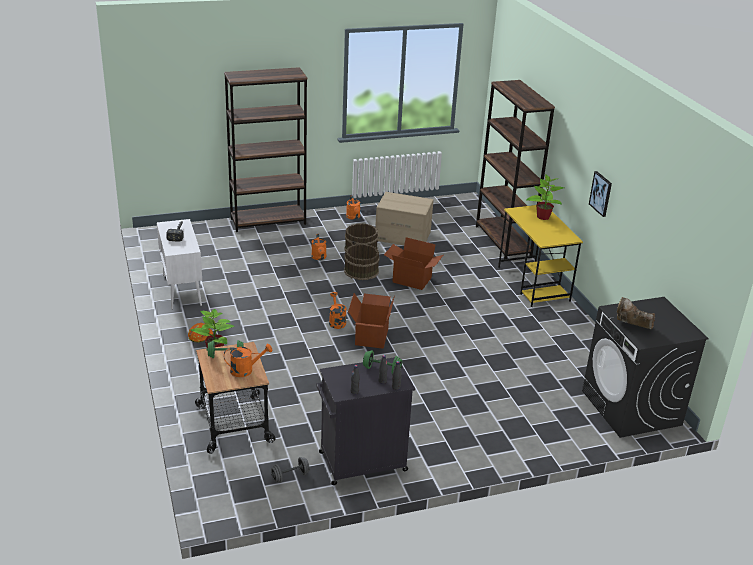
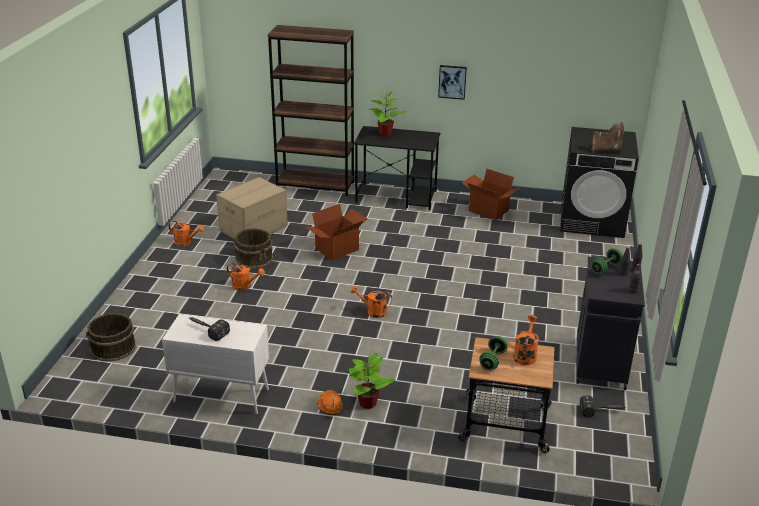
camera: 60 degrees left, 0 degrees up
(268, 221) = (132, 295): brown bookcase -> none
(290, 476) = (602, 411): grey dumbbell -> hammer
(361, 271) = (295, 270): brown bucket -> brown bucket (113, 348)
(370, 336) = (414, 301): cardboard box -> cardboard box (488, 211)
(533, 284) = (397, 197): yellow desk -> black desk
(631, 327) = (607, 150): brown boot -> brown boot turned 135 degrees counterclockwise

